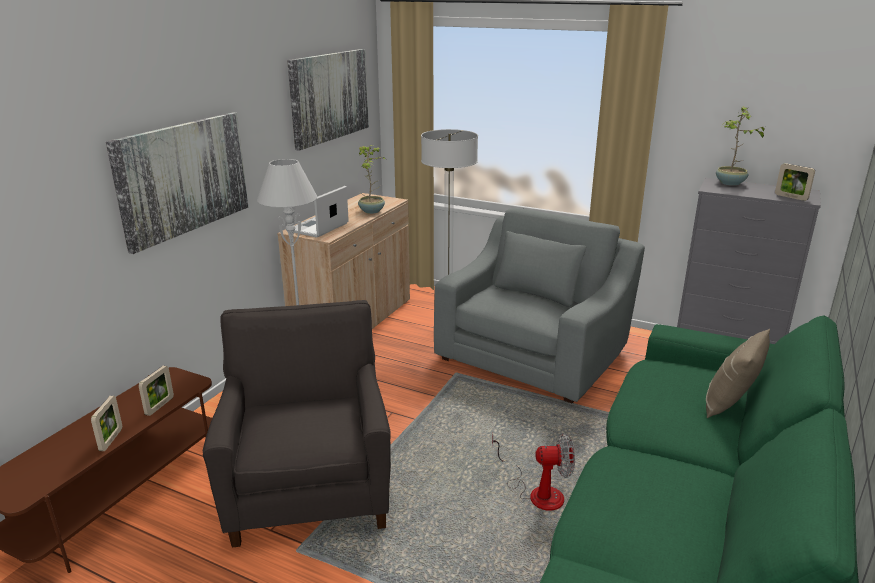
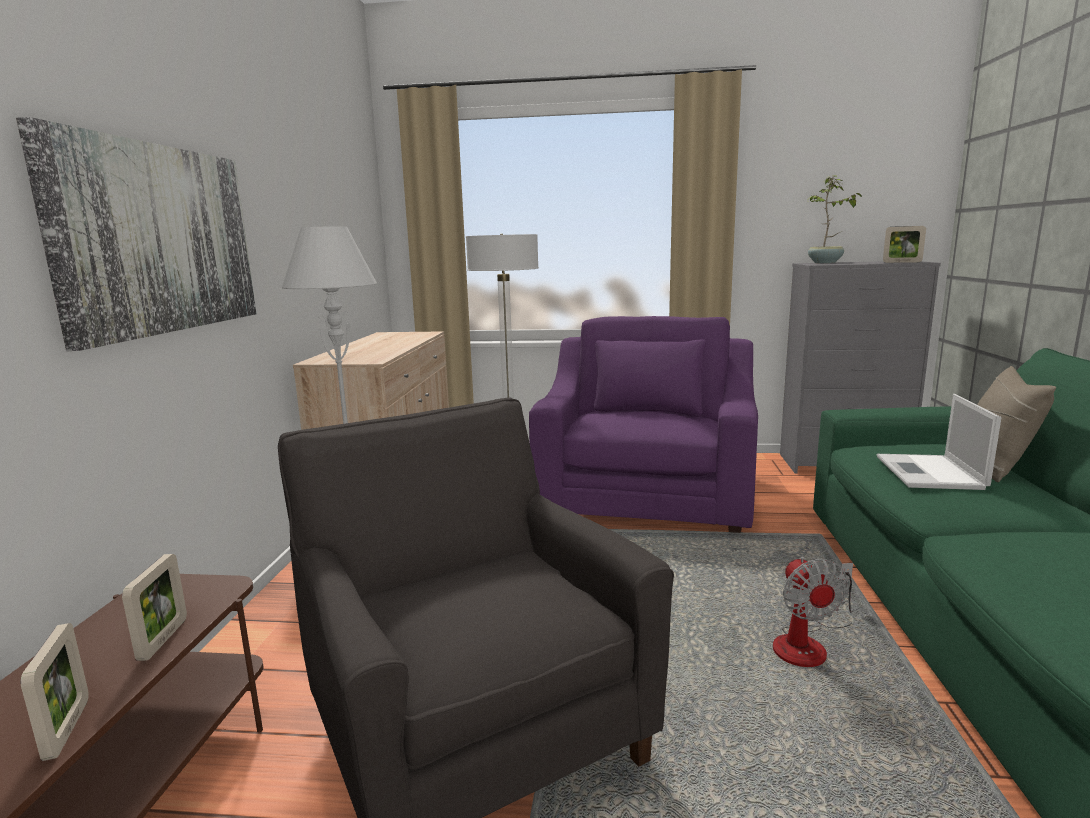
camera: 20 degrees left, 10 degrees down
(318, 227) = (350, 356): laptop -> laptop (930, 473)
(330, 96) = (337, 192): picture -> none
(372, 211) = (410, 340): potted plant -> none
(533, 353) = (646, 492): grey armchair -> purple armchair
(537, 492) = (808, 644): fan -> fan turned 105 degrees clockwise

